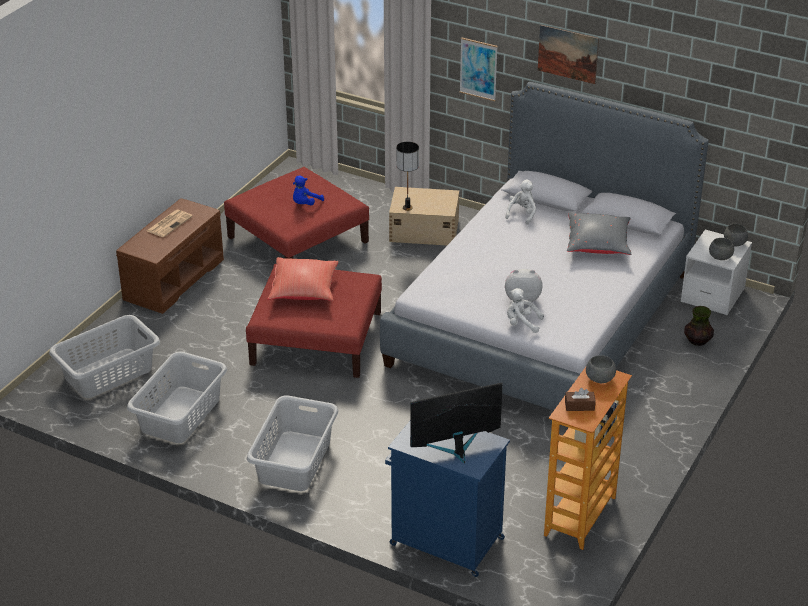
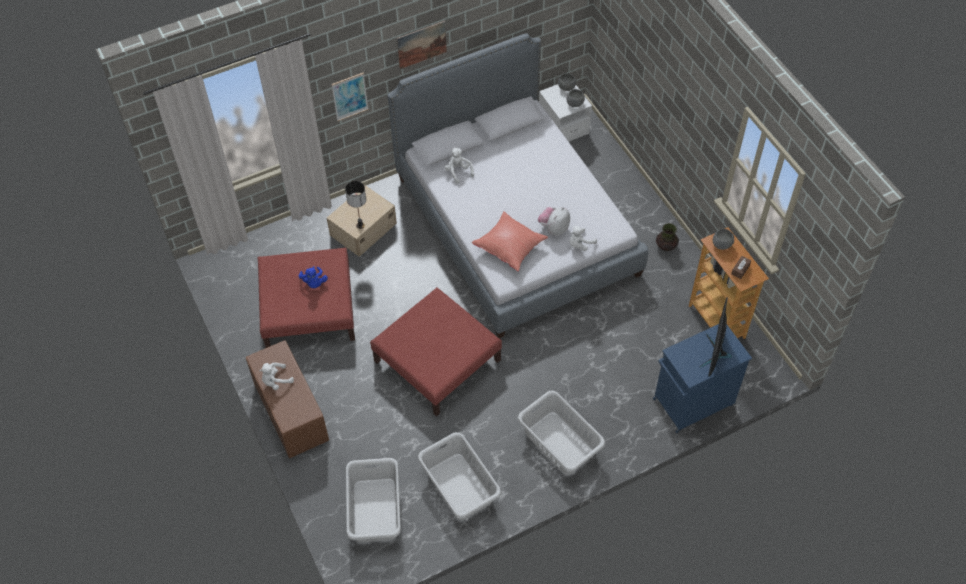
camera: 55 degrees left, 20 degrees up
(169, 223) = (276, 381): newspaper -> white plush toy
(304, 291) = (424, 341): red pillow -> red pillow (510, 247)
(598, 245) = (527, 155): grey pillow -> none
(697, 341) = (601, 164): vase -> vase (666, 246)

